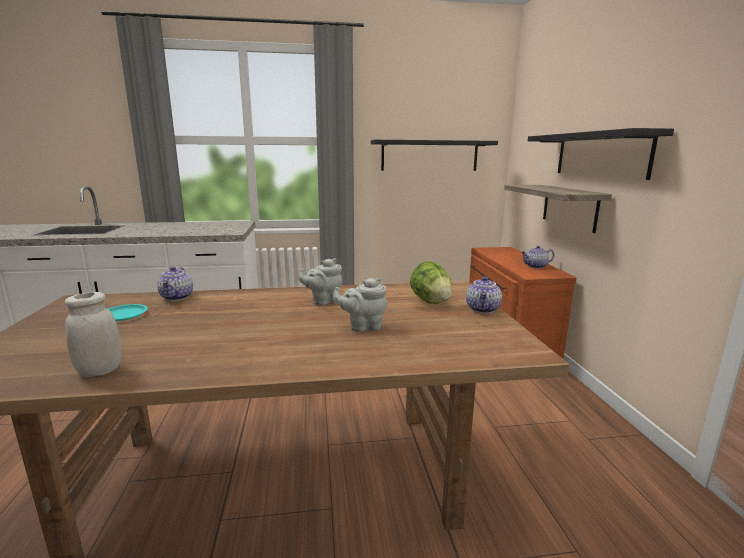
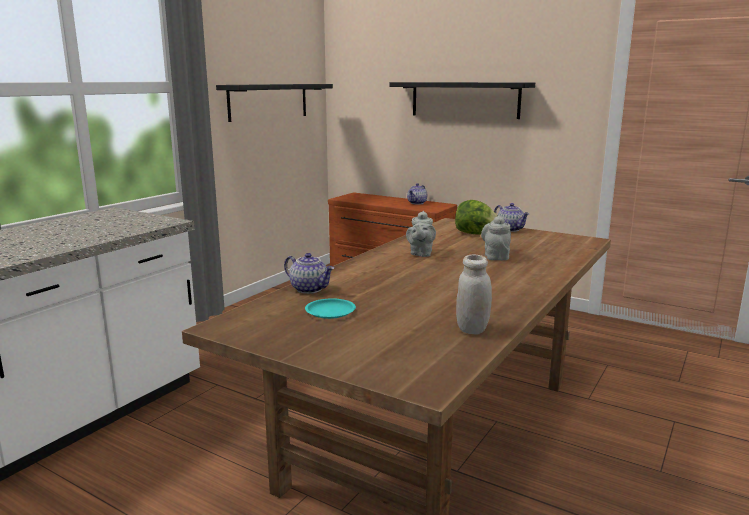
camera: 50 degrees left, 0 degrees up
(363, 326) = (495, 256): grey teapot -> grey teapot turned 150 degrees clockwise
(569, 207) = (434, 145): shelf -> none

